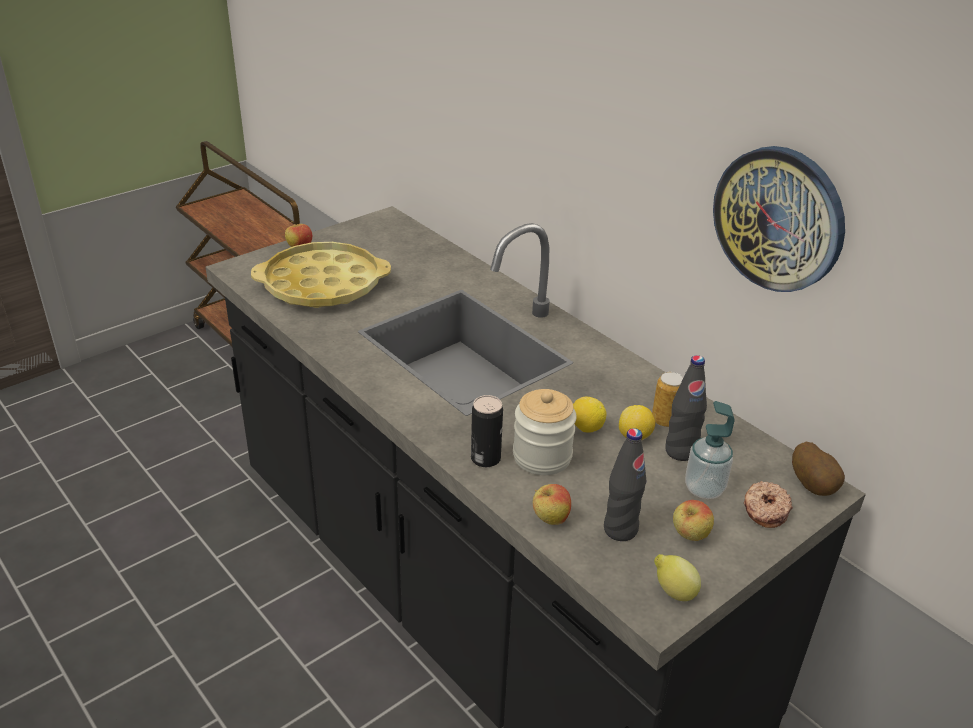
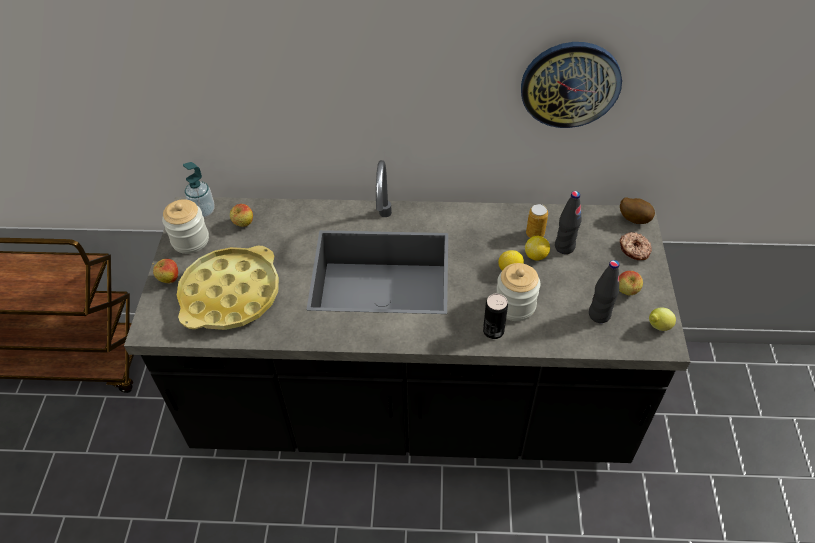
camera: 45 degrees left, 15 degrees up
(355, 236) = (190, 240): none -> jar
(550, 519) = (567, 337): apple -> apple (243, 224)
(704, 489) = (599, 260): soap dispenser -> soap dispenser (203, 211)

